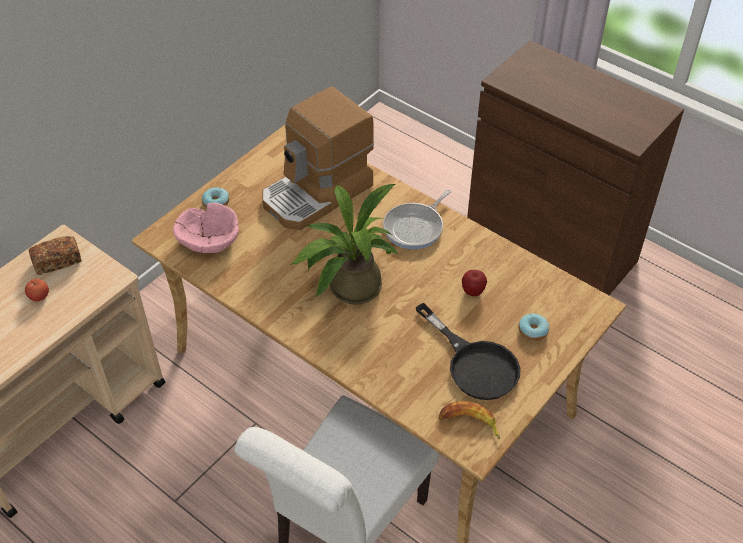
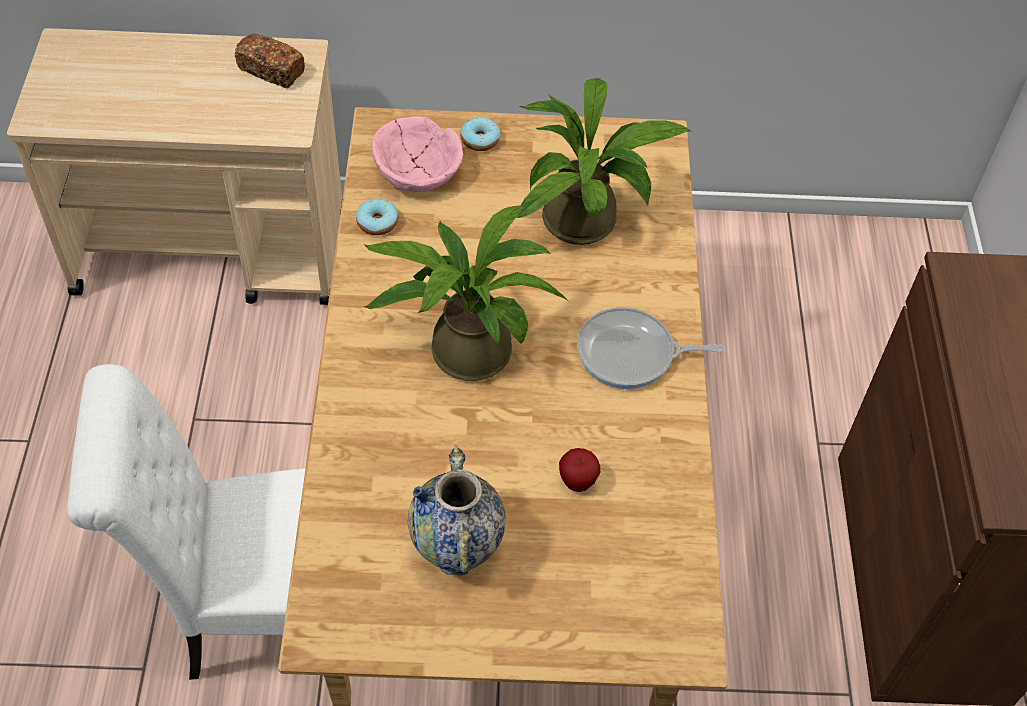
camera: 50 degrees right, 5 degrees up
(39, 296) = (212, 89): apple -> none
(318, 193) = (589, 222): coffee machine -> potted plant
(469, 423) = (354, 603): banana -> none
(475, 363) = (457, 554): black frying pan -> vase
(533, 330) = (572, 591): donut -> donut (377, 222)

